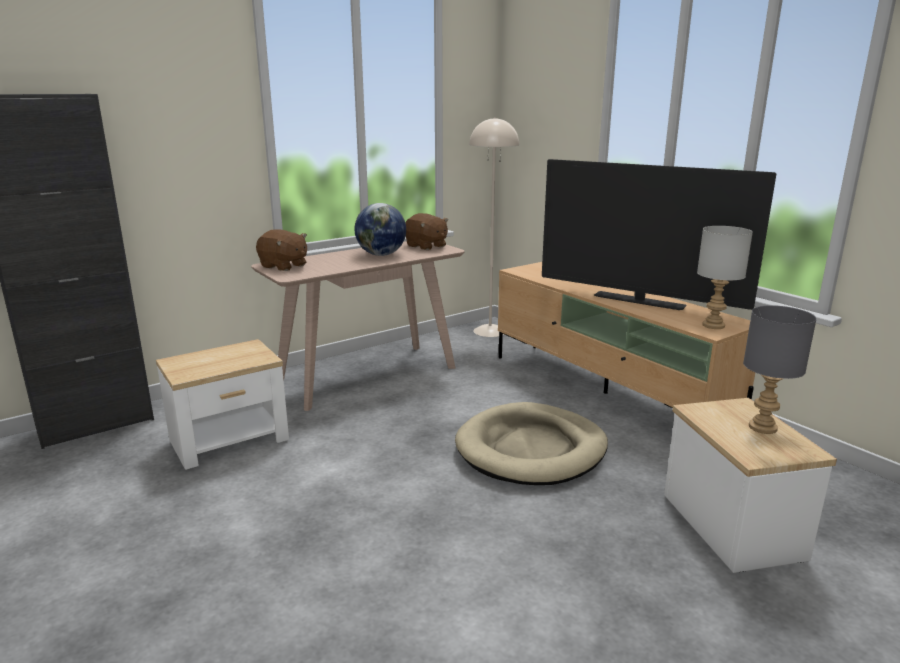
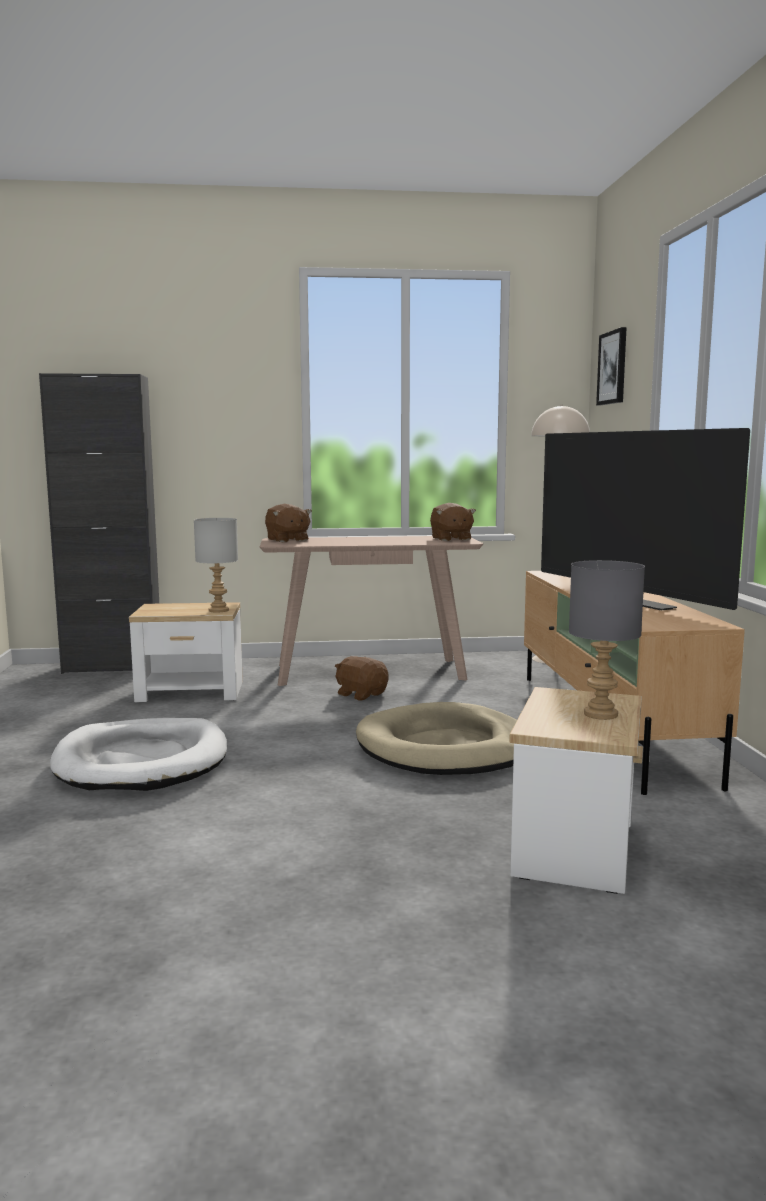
camera: 30 degrees right, 10 degrees down
(293, 549) = (142, 761): none -> white dog bed
(381, 255) = (390, 540): globe -> none
(393, 404) = (361, 694): none -> brown plush toy
(539, 86) = (613, 368): none -> picture
(714, 325) = (671, 623): grey table lamp -> grey table lamp (219, 610)

